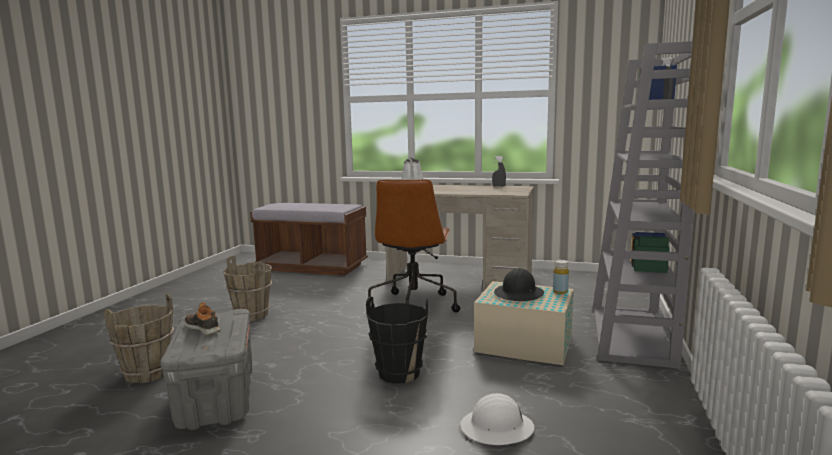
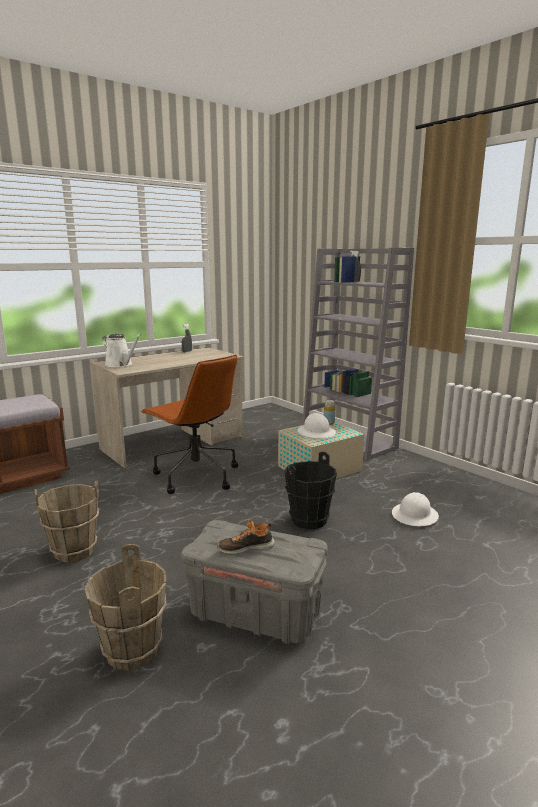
camera: 55 degrees left, 5 degrees up
(519, 294) = (316, 432): black hard hat -> white hard hat

